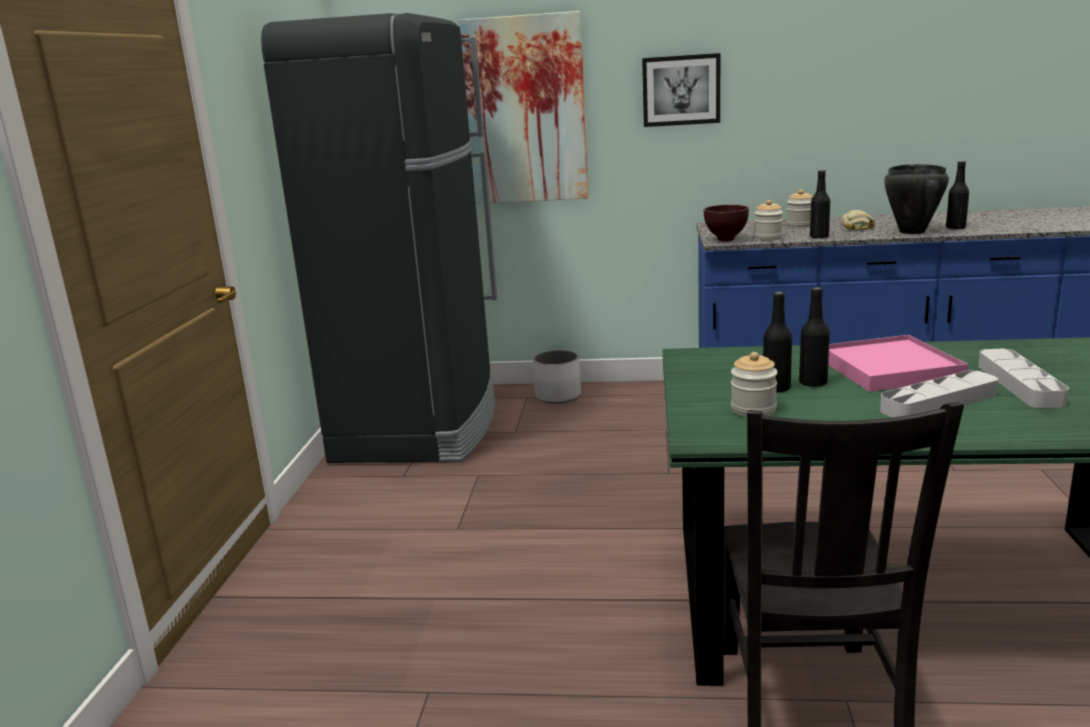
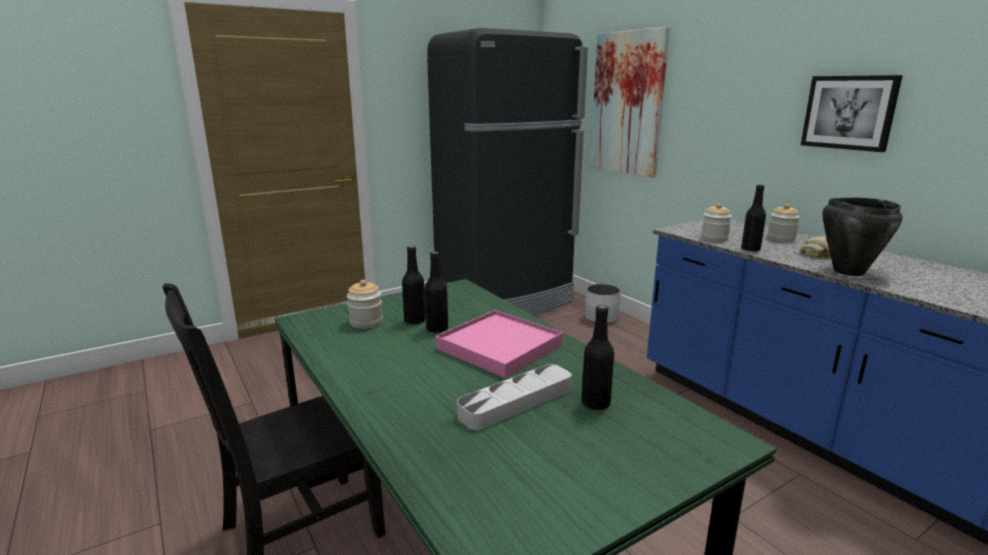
camera: 50 degrees right, 0 degrees up
(681, 90) = (731, 97): picture -> picture (849, 112)
(725, 240) = (681, 230): brown bowl -> none
(938, 402) = (434, 376): grey tray -> none
(955, 228) = (909, 284): black bottle -> black bottle (595, 403)

